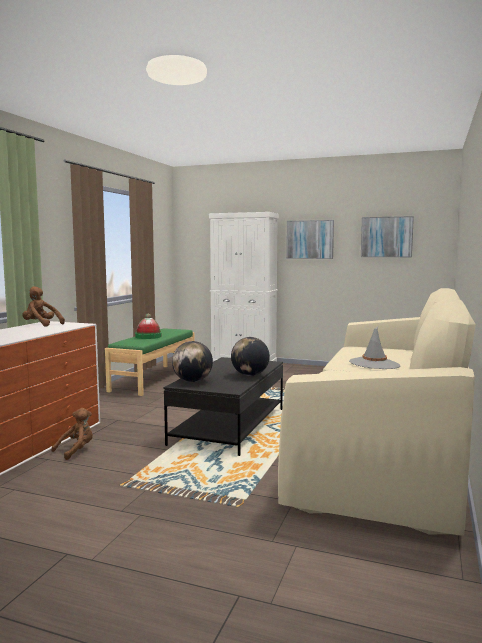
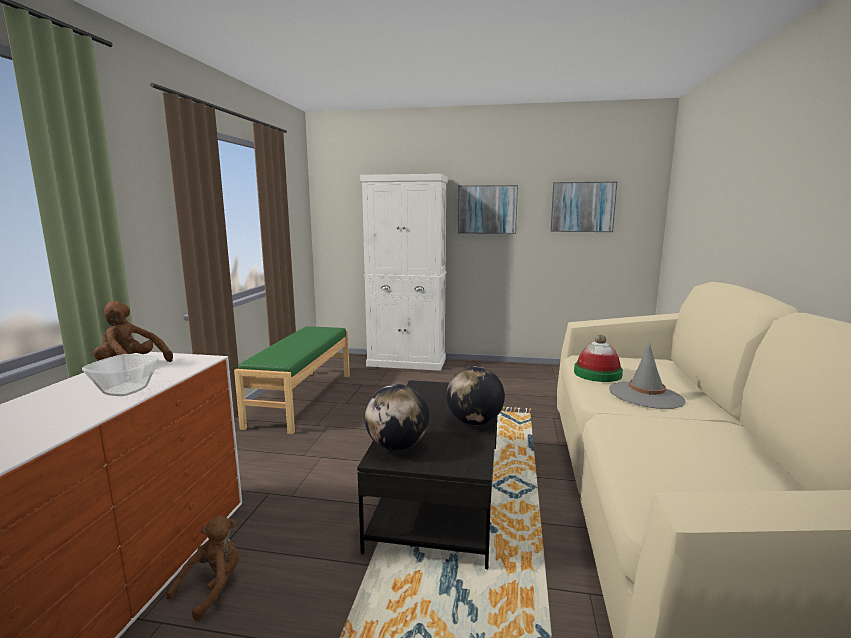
camera: 10 degrees left, 5 degrees up
(38, 331) = (125, 390): none -> bowl
(148, 336) = (292, 344): hat -> hat (597, 374)

